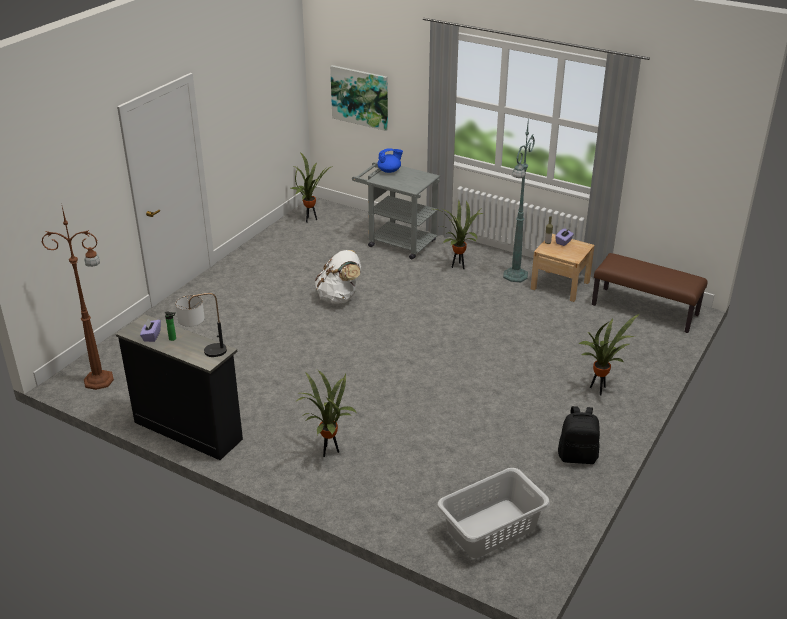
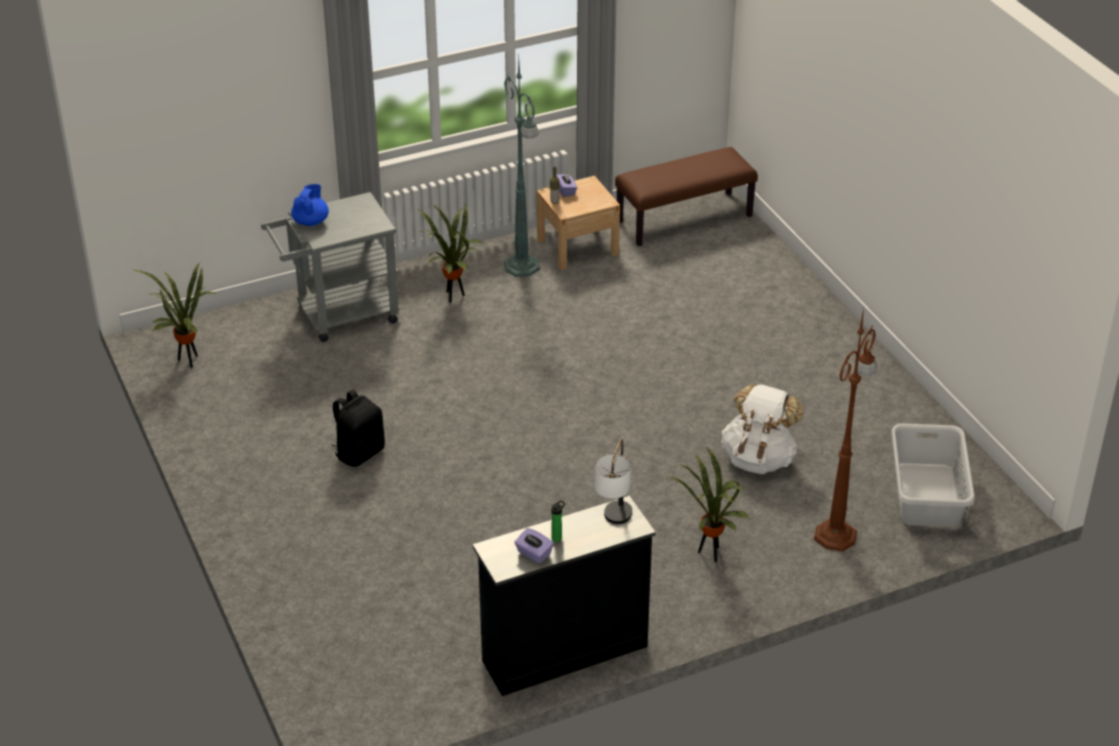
camera: 55 degrees left, 5 degrees up
(100, 380) = (374, 699): brown floor lamp -> brown floor lamp (836, 534)
(339, 298) = (413, 417): white backpack -> white backpack (759, 458)
(360, 97) = (199, 141): picture -> none
(577, 456) = (872, 388): black backpack -> black backpack (359, 452)
(599, 390) = (785, 320): potted plant -> none

